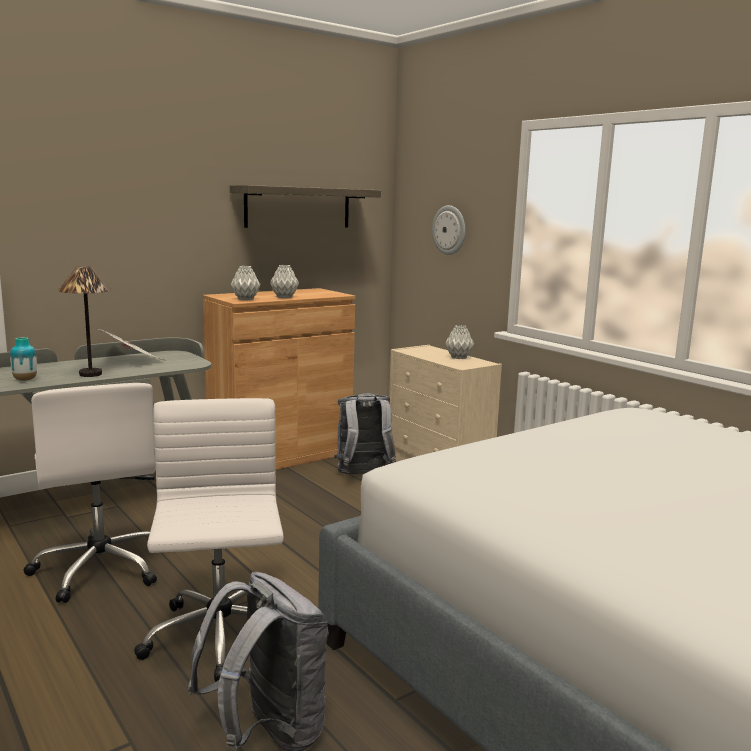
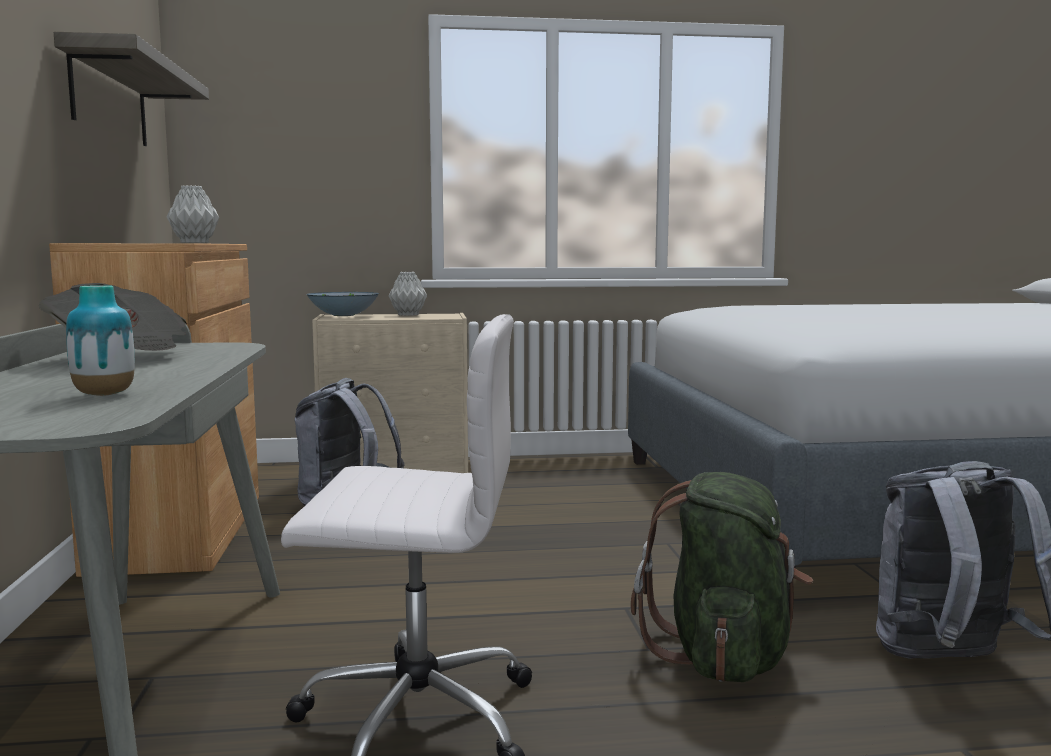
camera: 60 degrees left, 5 degrees down
(90, 374) = (168, 372): table lamp -> none
(219, 638) = (724, 657): white office chair -> green backpack
(245, 299) = (166, 242): grey vase -> none
(423, 349) = (344, 315): none -> bowl
(449, 230) = (307, 154): wall clock -> none

